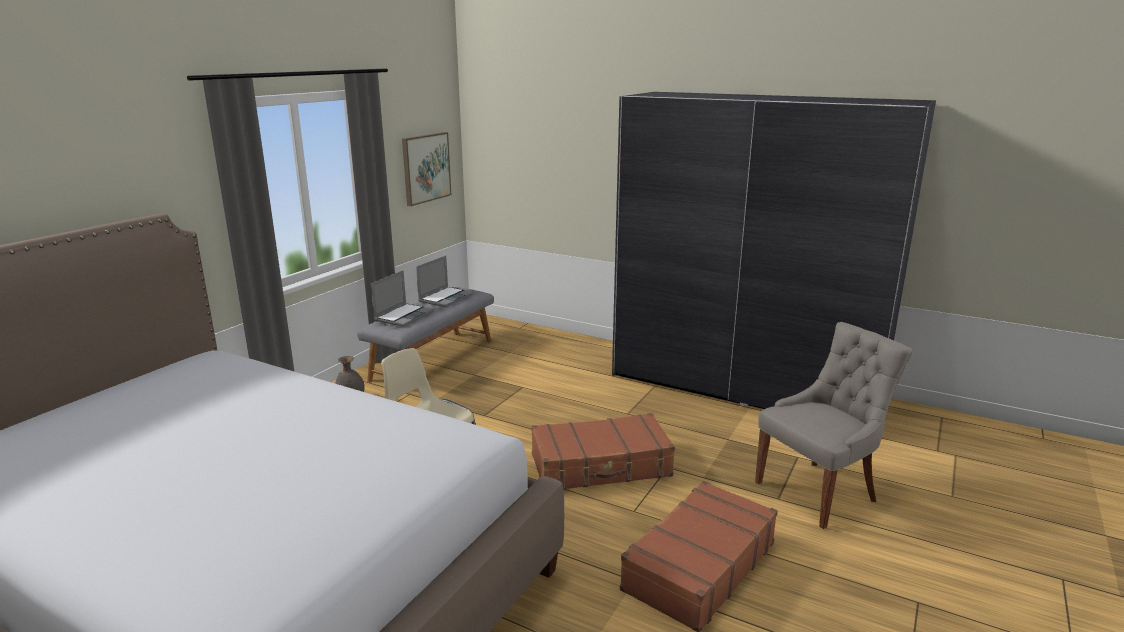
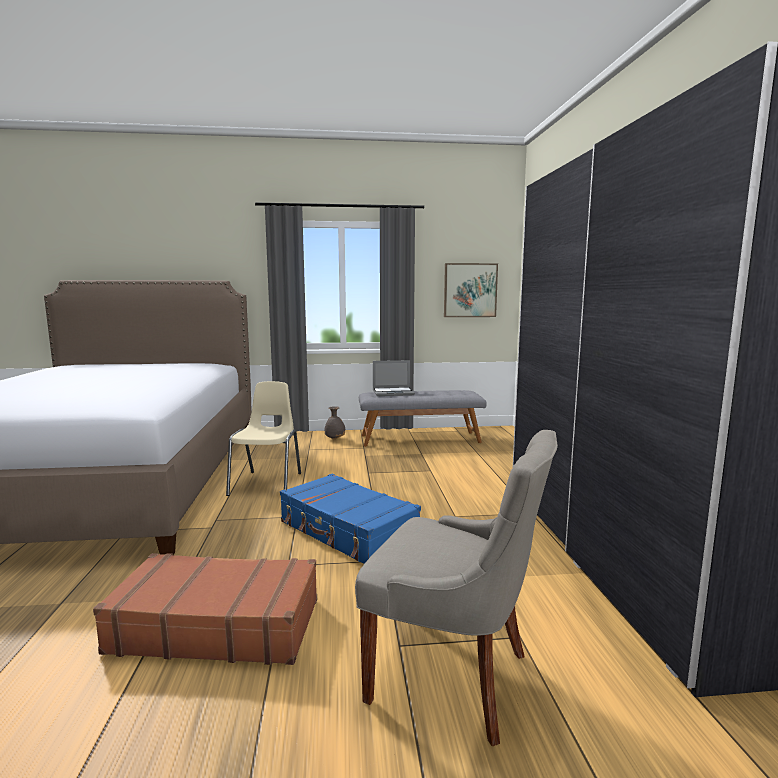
camera: 55 degrees right, 10 degrees down
(446, 298) = (444, 392): laptop -> none
(601, 466) = (347, 531): brown suitcase -> blue suitcase

